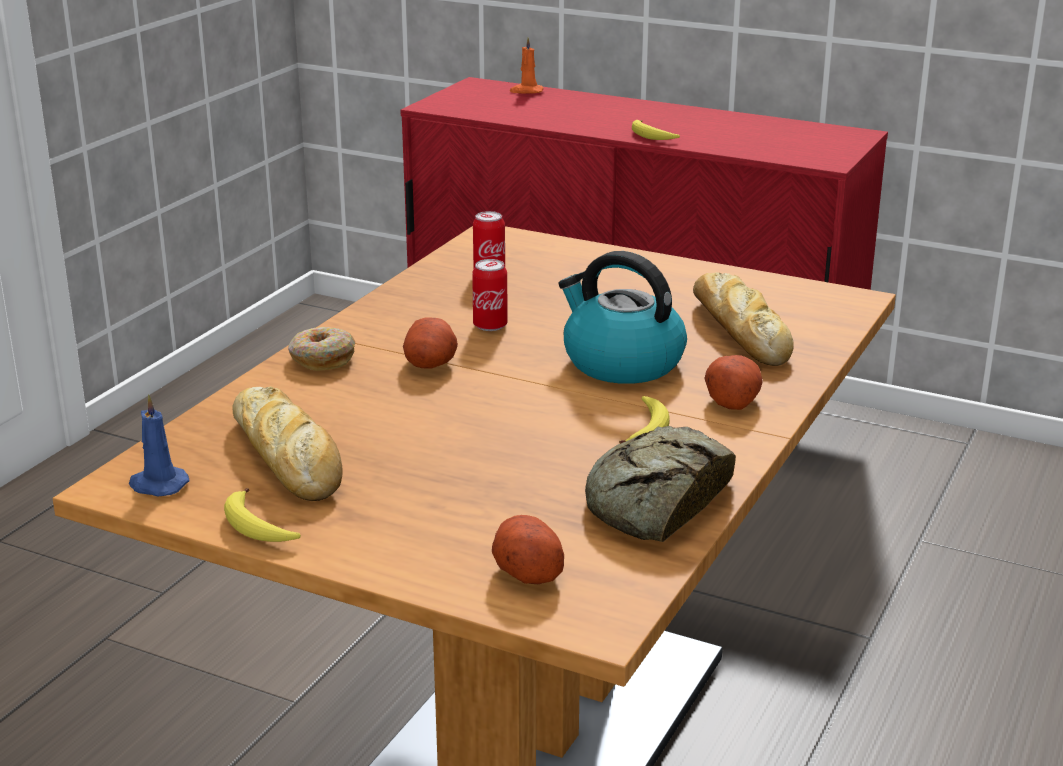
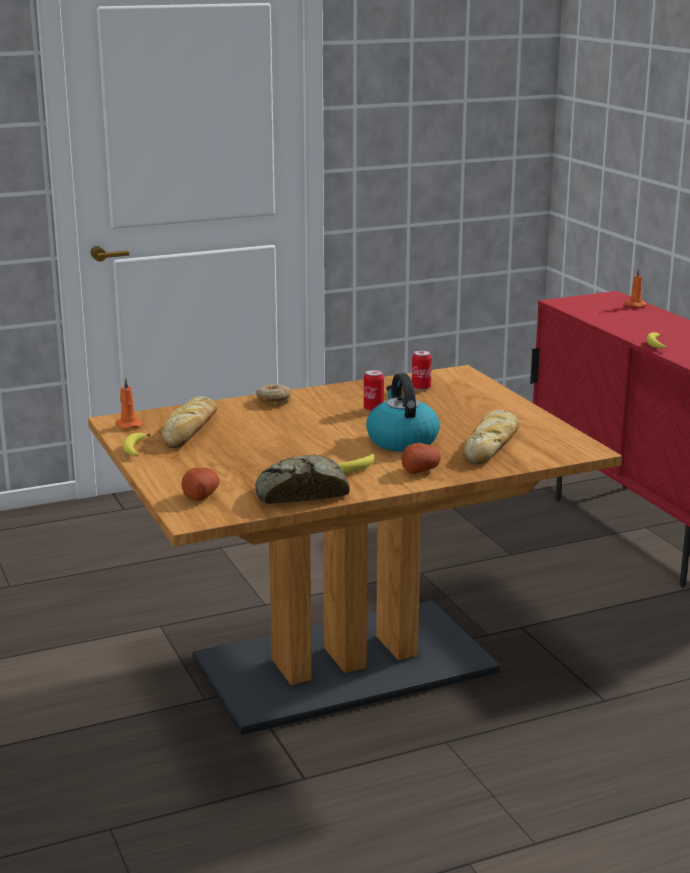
camera: 40 degrees right, 5 degrees down
(157, 485) = (128, 425): blue candle -> orange candle
(430, 364) = (315, 416): potato -> none

